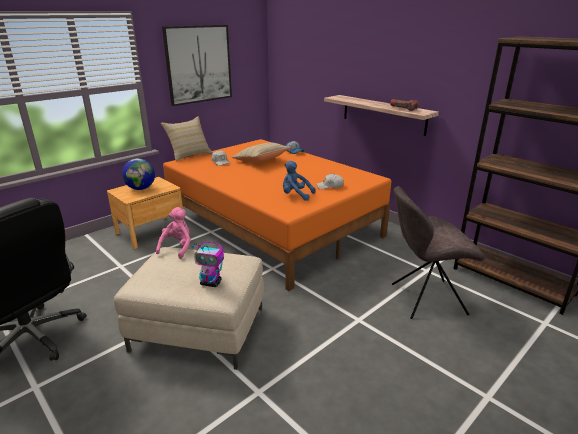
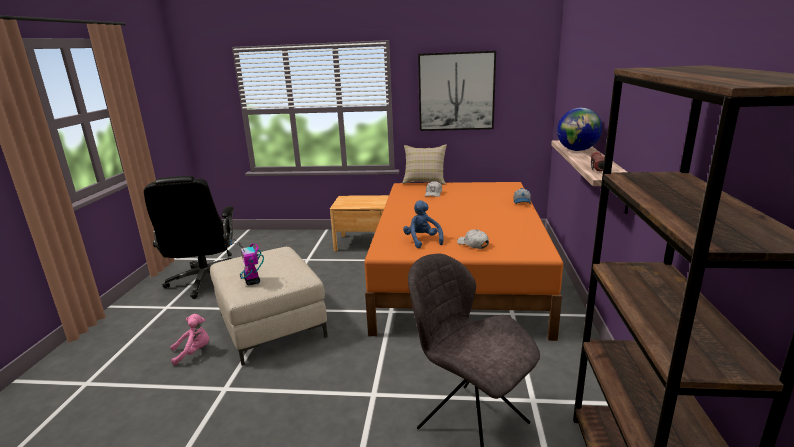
camera: 50 degrees right, 5 degrees down
(141, 188) = (359, 200): globe -> globe (577, 150)
(177, 248) = (288, 249): pink plush toy -> pink plush toy (194, 352)
(261, 161) = (468, 202): beige pillow -> none

